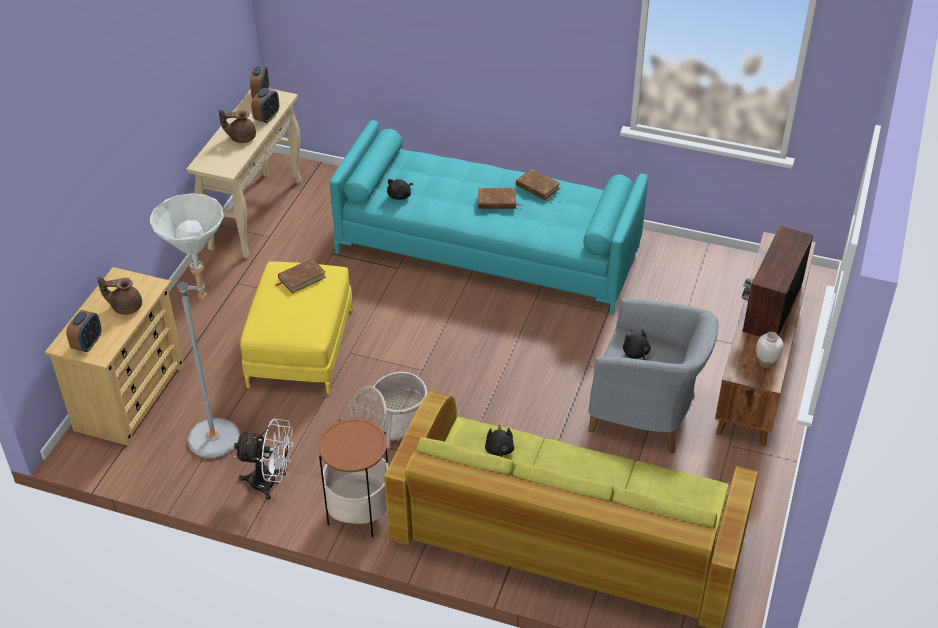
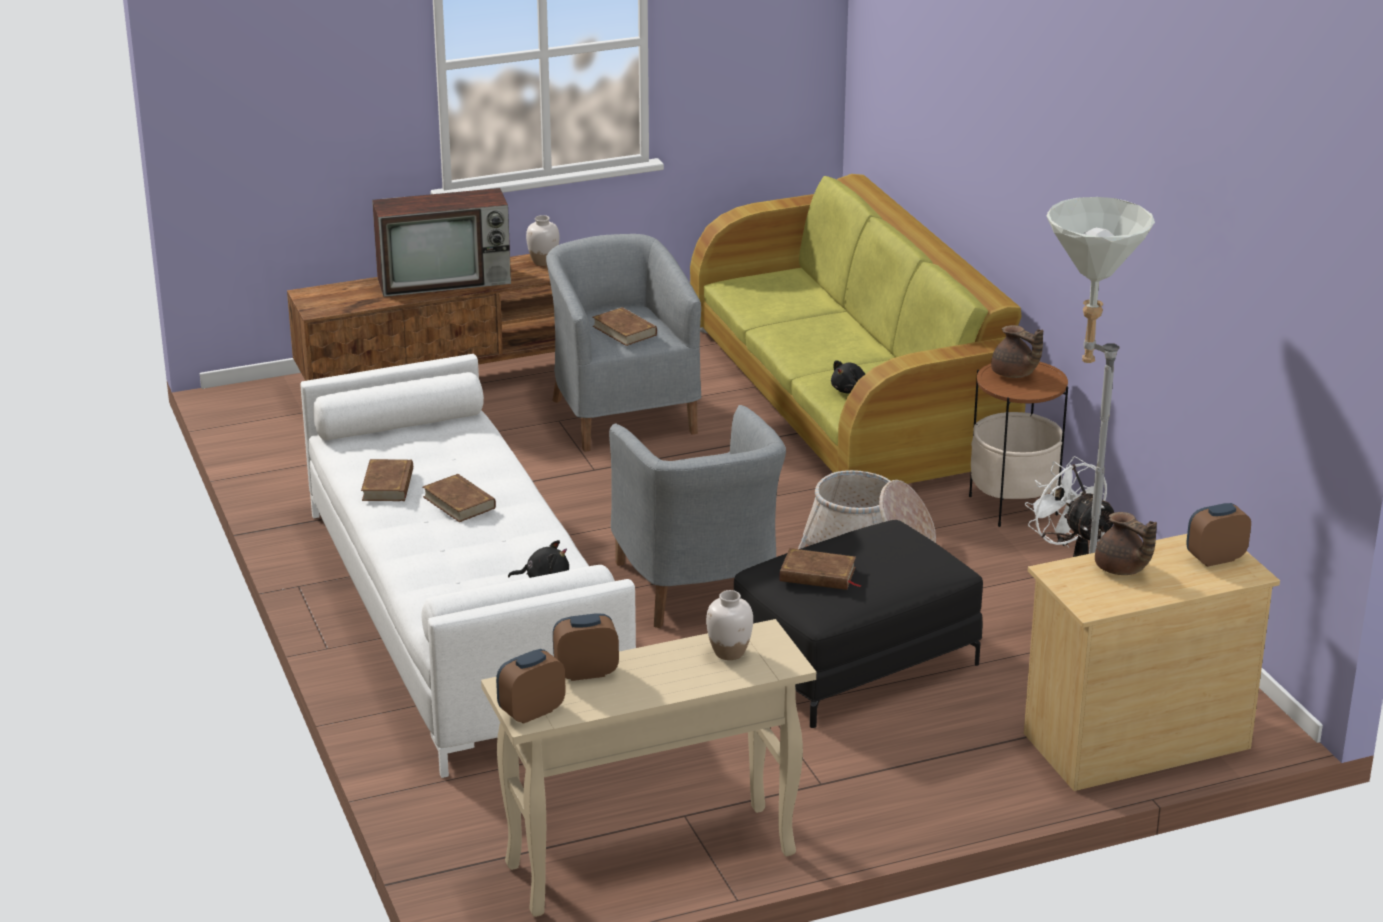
camera: 130 degrees left, 15 degrees down
(229, 155) = (729, 652): none -> white vase
(241, 137) = (670, 667): brown teapot -> brown teapot (1014, 374)
(302, 347) = (854, 661): yellow ottoman -> black ottoman
(423, 335) = (699, 588): none -> grey armchair
(489, 249) = (460, 616): turquoise sofa -> white sofa
(636, 354) = (624, 330): black plush toy -> brown book

